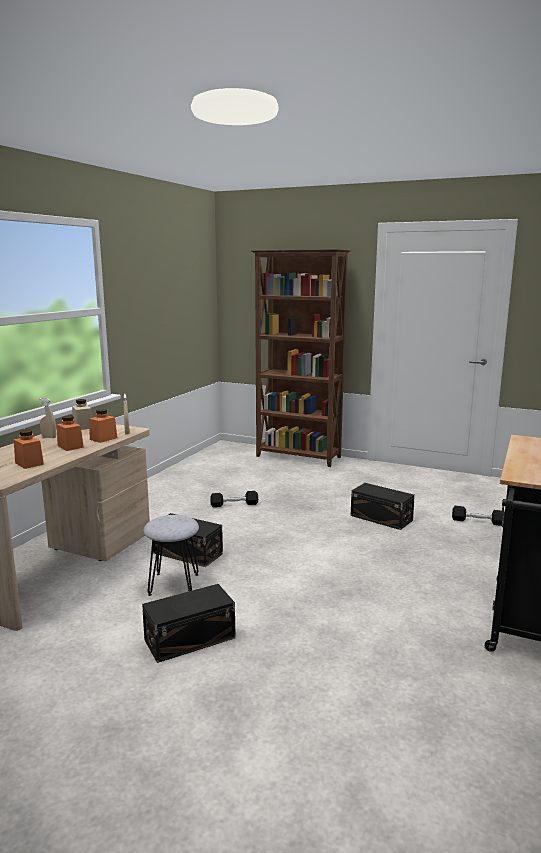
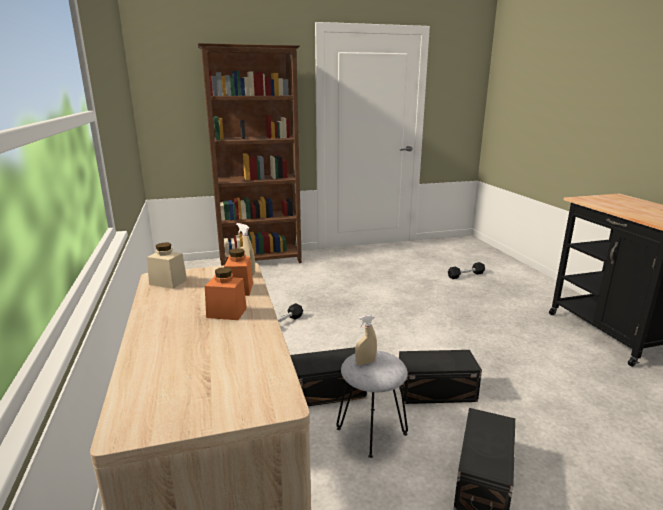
camera: 40 degrees left, 5 degrees up
(29, 463) = (239, 357): orange jar -> none
(49, 437) = (158, 310): beige spray bottle -> beige spray bottle (365, 362)
(381, 518) = (411, 294): black storage box -> black storage box (437, 392)

